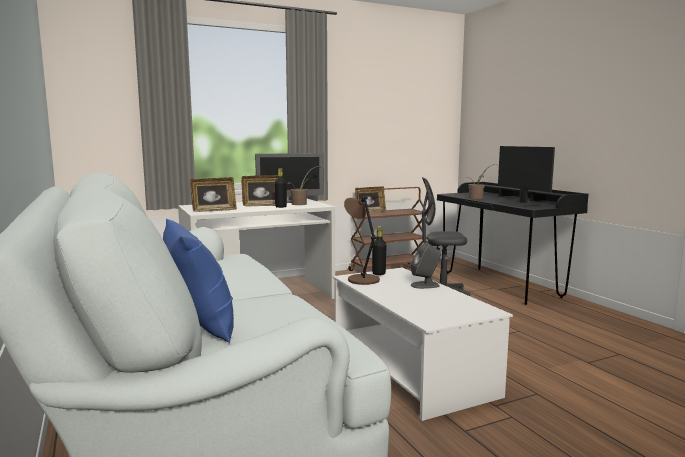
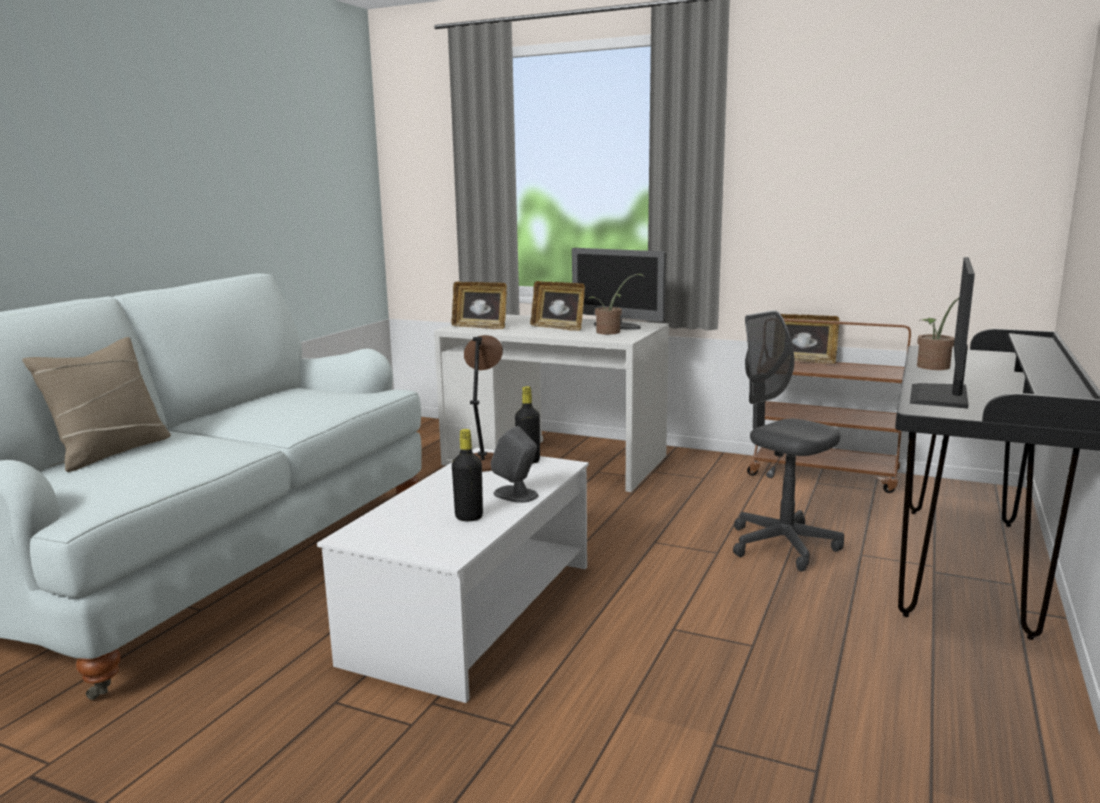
camera: 50 degrees right, 5 degrees up
(201, 325) = (111, 452): blue pillow -> beige pillow
(281, 207) = (566, 333): black bottle -> black bottle (469, 517)

